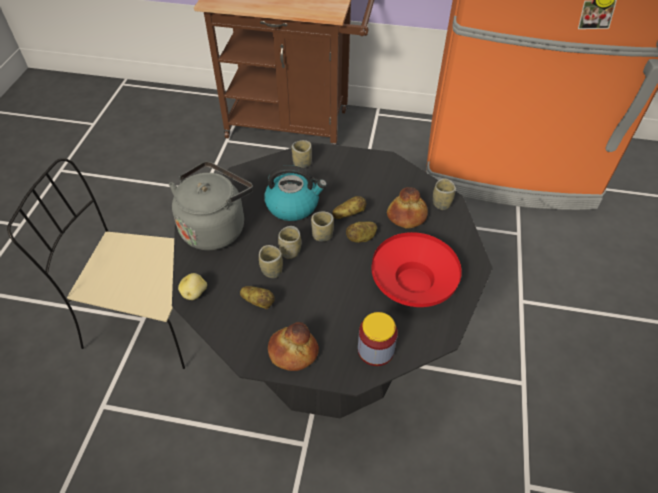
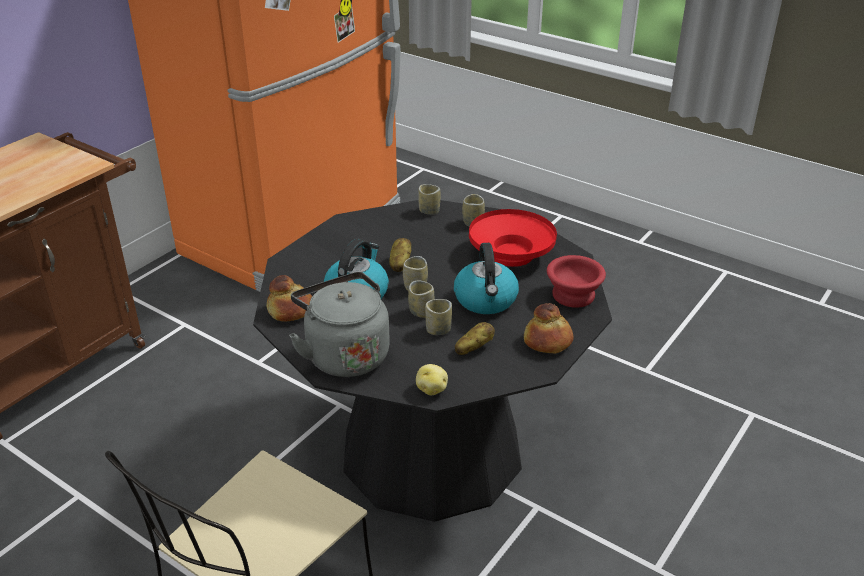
camera: 65 degrees left, 15 degrees down
(302, 163) = (298, 272): cup -> cup (473, 222)
(330, 288) = (486, 300): none -> kettle
(361, 238) = (437, 265): potato -> none
(375, 350) = (571, 295): jar -> red bowl
(406, 216) = (429, 233): bread -> bread (290, 310)

